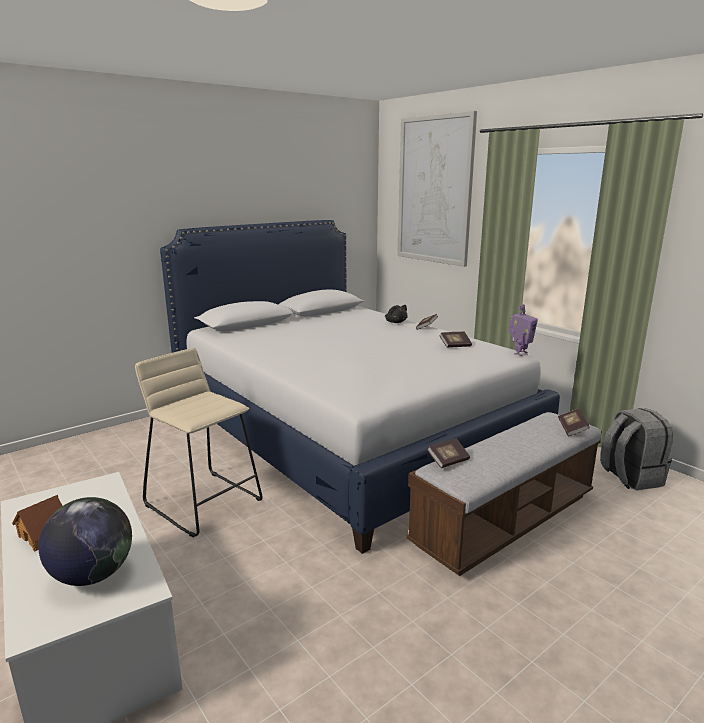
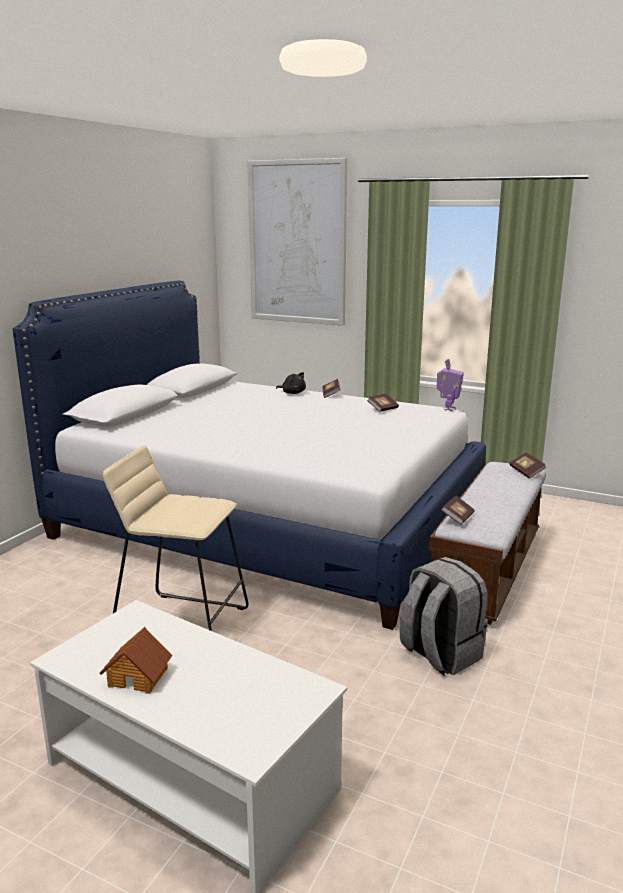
camera: 25 degrees left, 0 degrees up
(92, 575) = (245, 694): globe -> none
(630, 477) = (553, 512): grey backpack -> grey backpack (439, 654)

